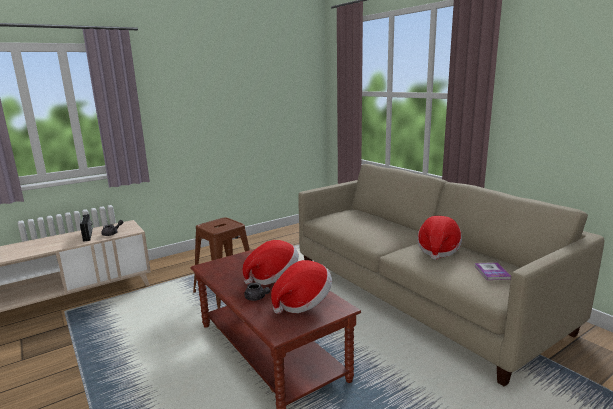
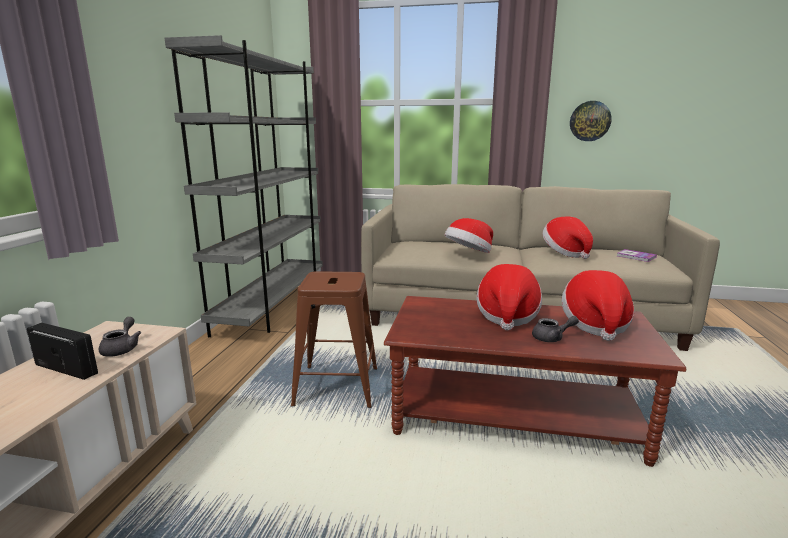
camera: 45 degrees left, 0 degrees up
(279, 236) = (273, 306): none -> grey bookcase
(359, 230) = (469, 254): none -> hat
(542, 120) = (590, 121): none -> wall clock

